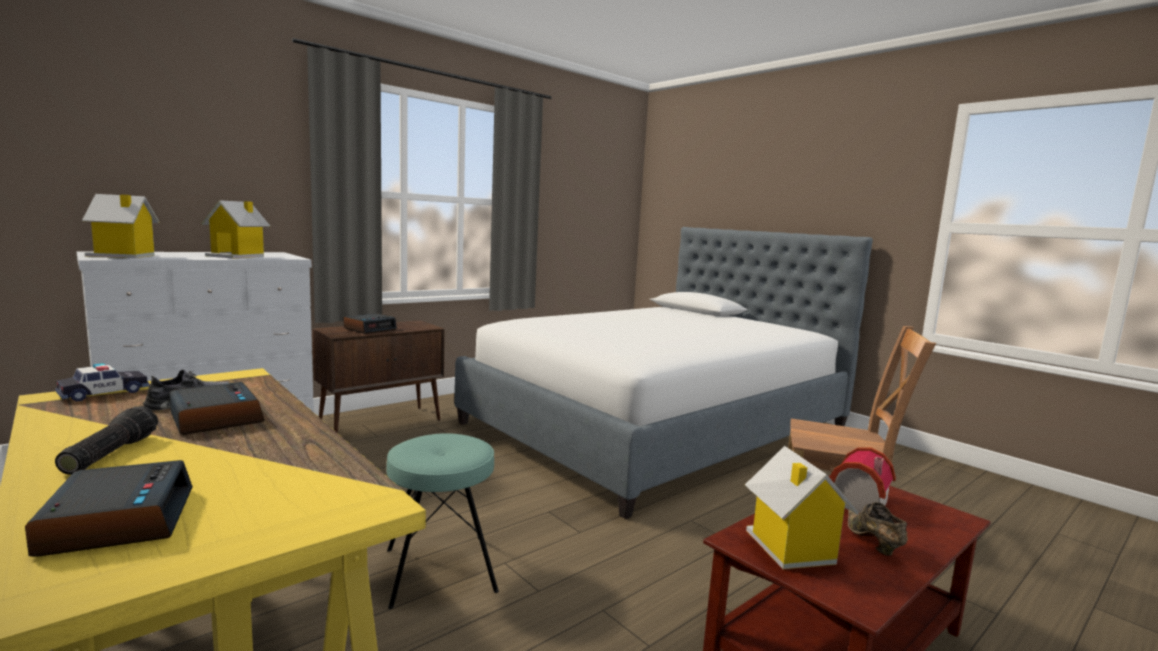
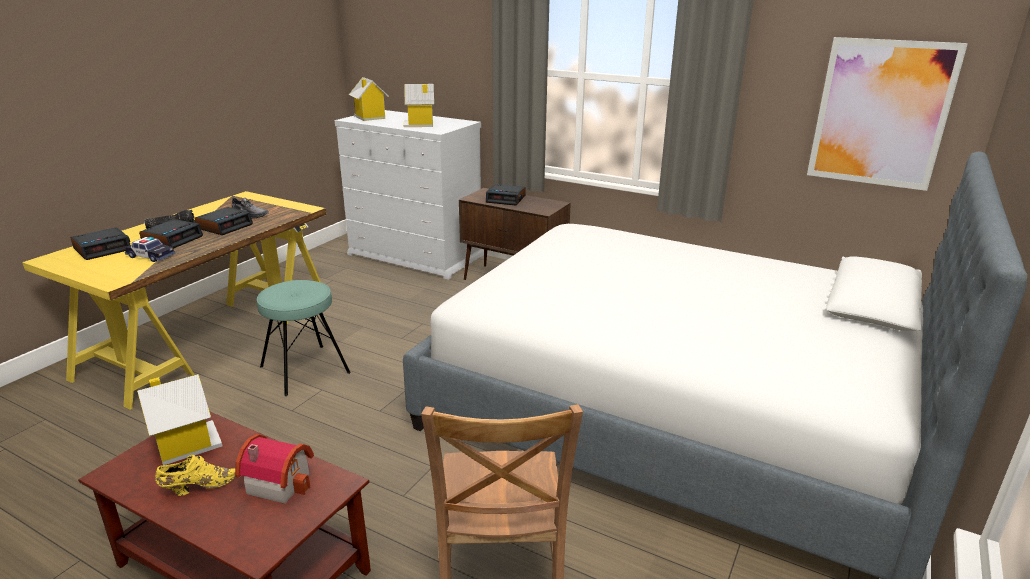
camera: 70 degrees right, 15 degrees up
(104, 393) = (256, 199): toy car -> toy car (151, 256)
(205, 454) = (173, 239): none -> alarm clock
(599, 218) = (881, 113): none -> picture
(873, 542) = (198, 487): brown shoe -> yellow shoe

